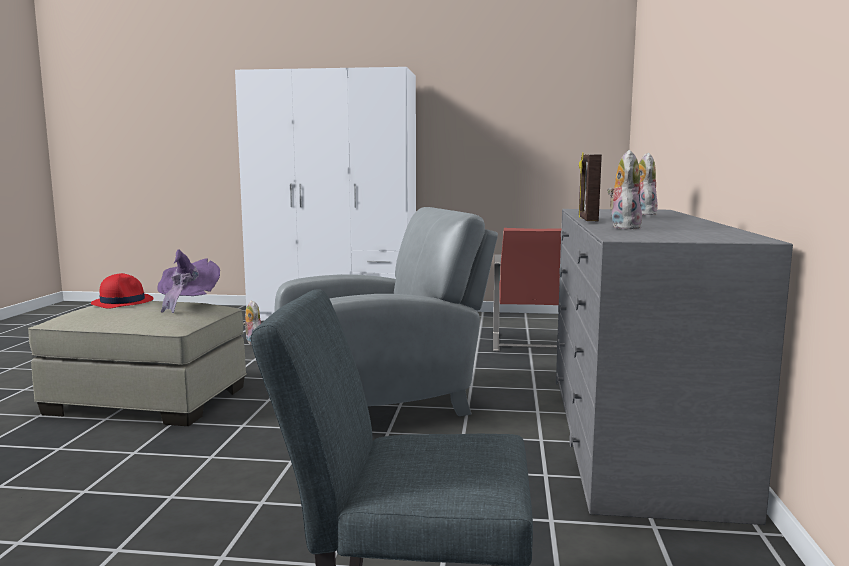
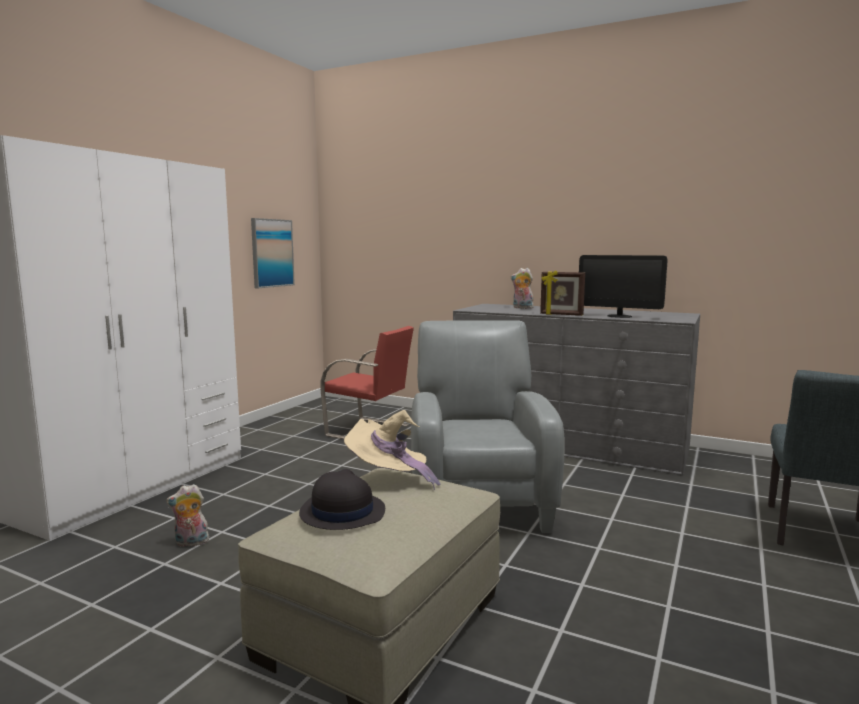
camera: 70 degrees left, 0 degrees up
(123, 302) = (341, 512): red hat -> black hat
(187, 303) = (389, 478): purple hat -> beige hat
(543, 144) = (272, 253): none -> picture
(623, 227) = (619, 316): plush toy -> monitor

